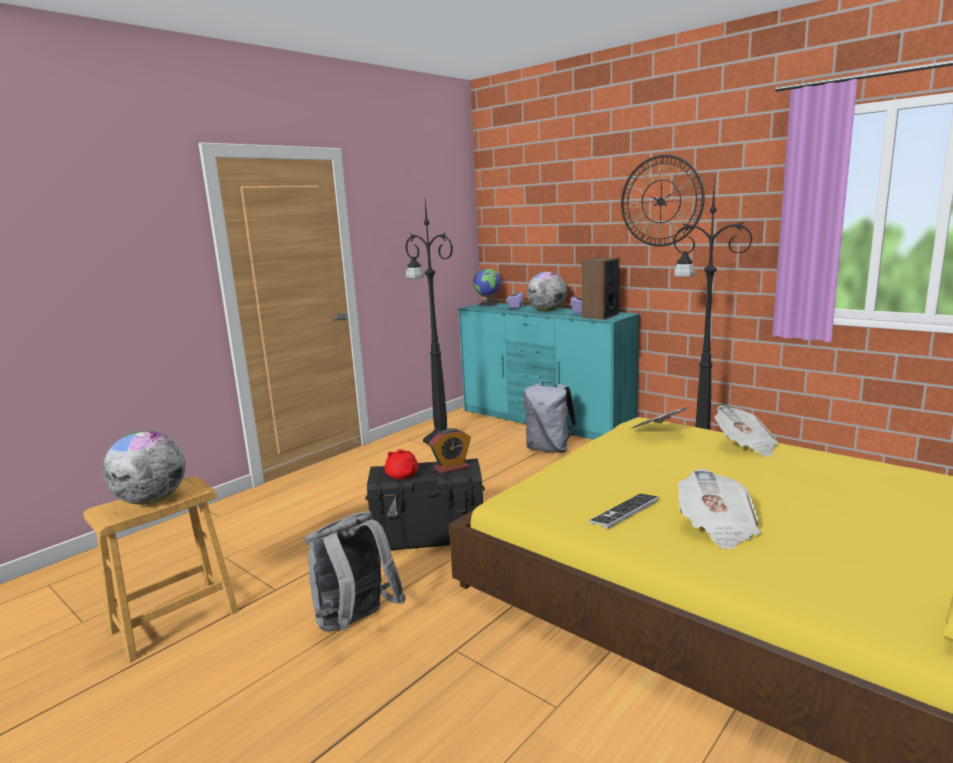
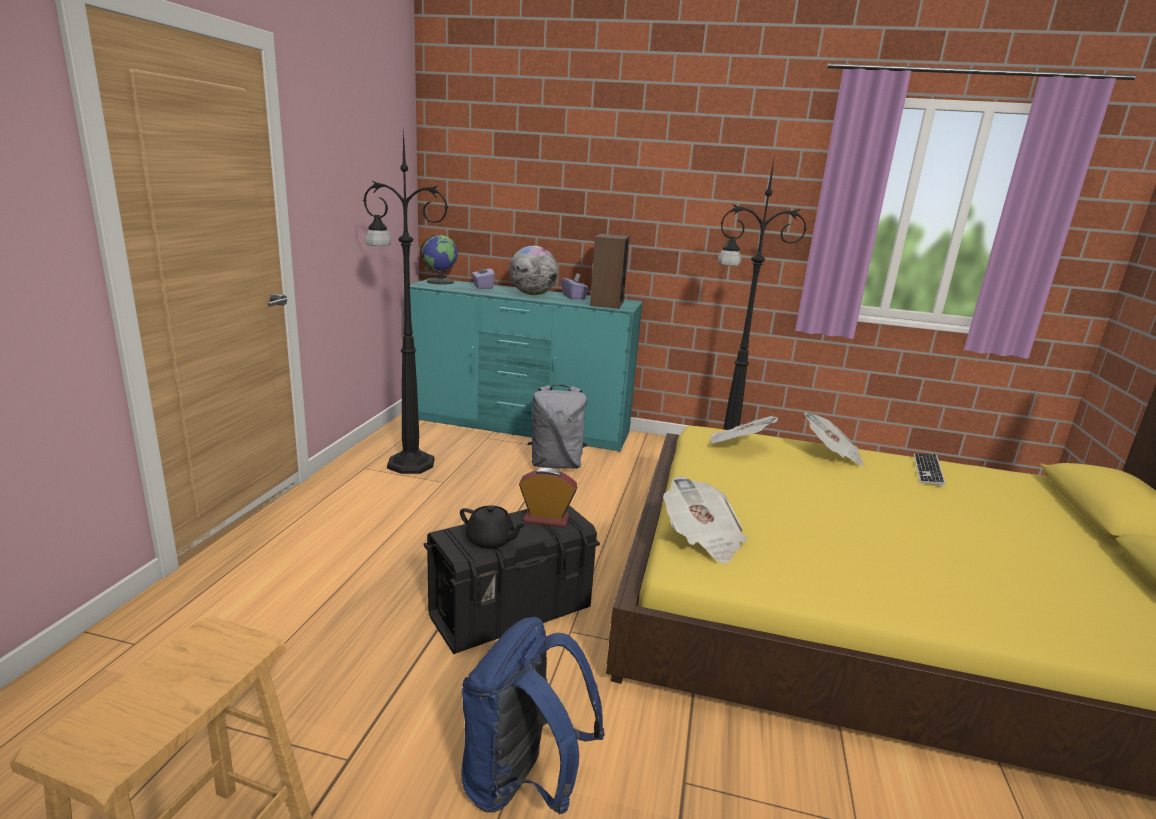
camera: 30 degrees left, 5 degrees up
(151, 500) = (168, 692): globe -> none
(356, 623) = (522, 783): grey backpack -> blue backpack
(402, 475) = (490, 540): red teapot -> black teapot
(451, 468) = (546, 519): alarm clock -> alarm clock turned 120 degrees counterclockwise
(624, 512) = (820, 558): keyboard -> keyboard (928, 470)
(661, 201) = (678, 173): wall clock -> none
(717, 528) = (922, 563): newspaper -> newspaper (702, 539)

